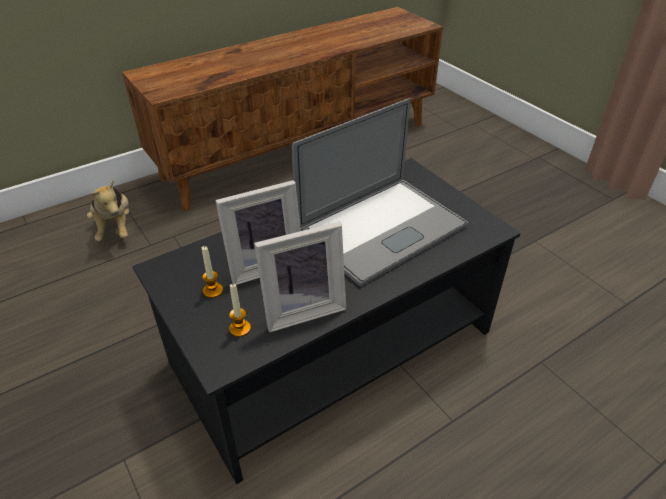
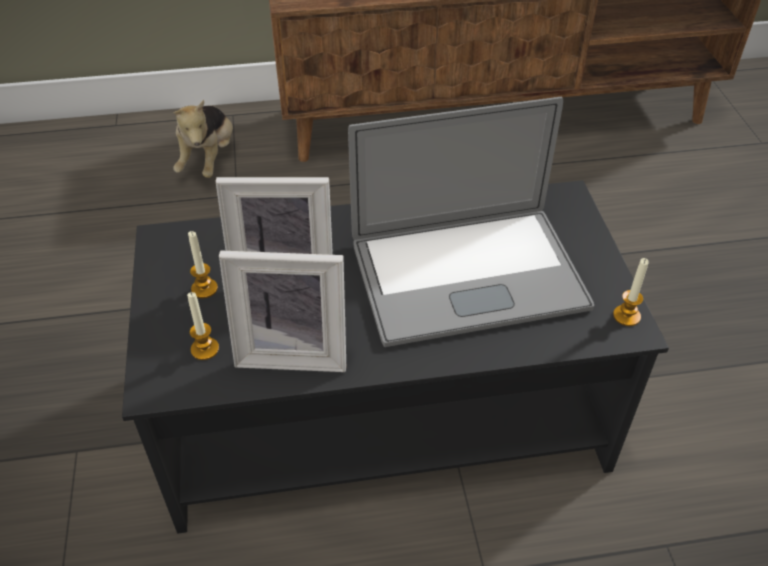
camera: 25 degrees right, 5 degrees up
(487, 223) = (626, 316): none -> candle

